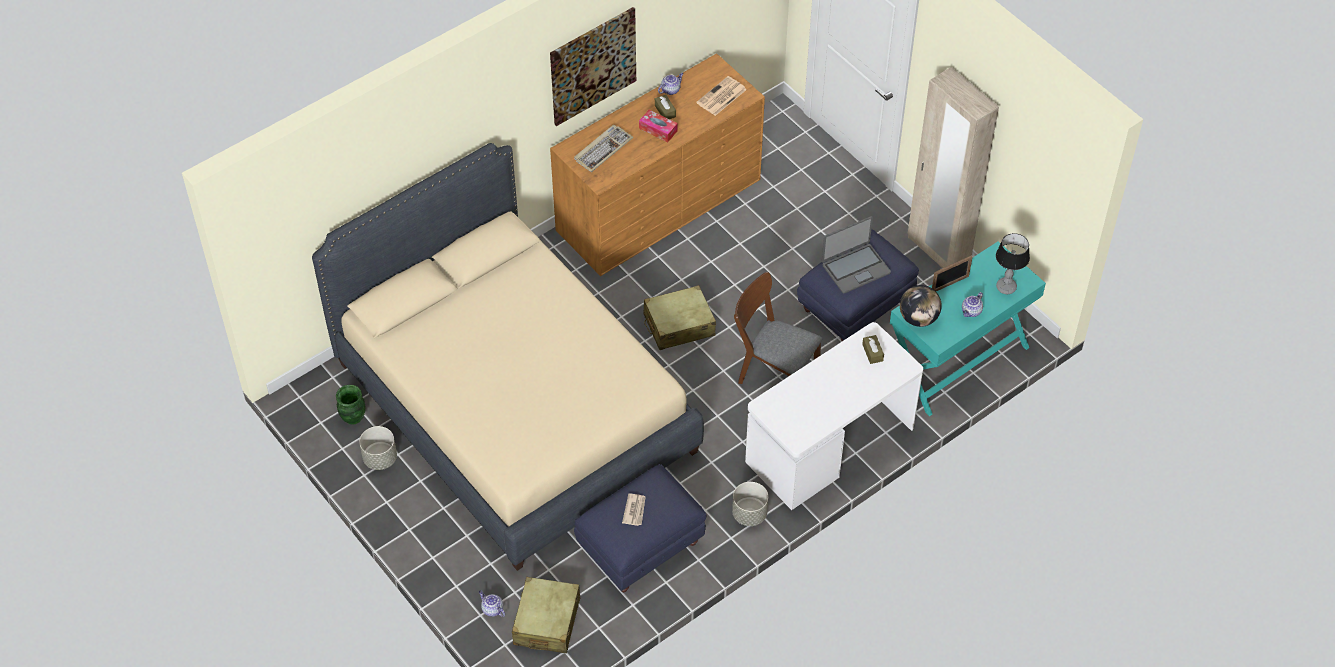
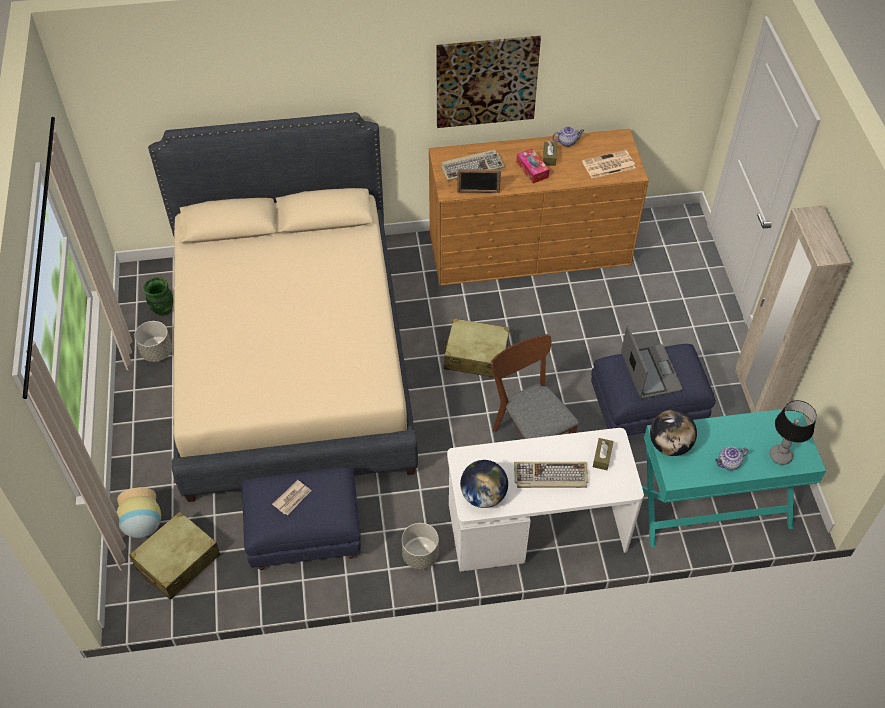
camera: 30 degrees right, 0 degrees up
(492, 609) = (143, 525): teapot -> vase
(801, 426) = (483, 495): none -> globe
(842, 387) = (550, 476): none -> keyboard
(855, 268) = (650, 372): laptop -> laptop turned 105 degrees counterclockwise
(950, 284) = (723, 426): picture frame -> picture frame (478, 192)

